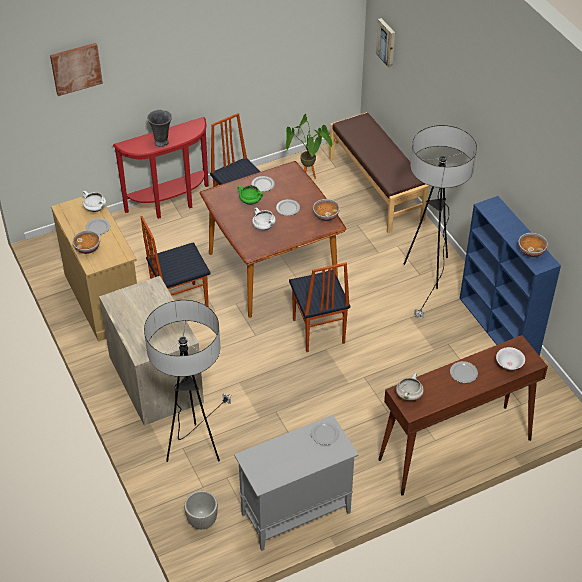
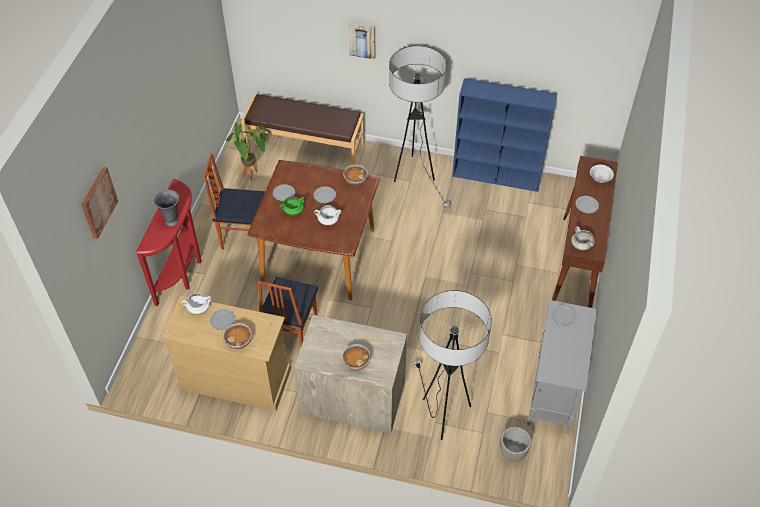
camera: 50 degrees left, 5 degrees up
(317, 332) = (404, 270): chair -> none
(386, 42) = (265, 23): picture -> picture (362, 39)
(531, 251) = (531, 97): bowl -> bowl (356, 362)

